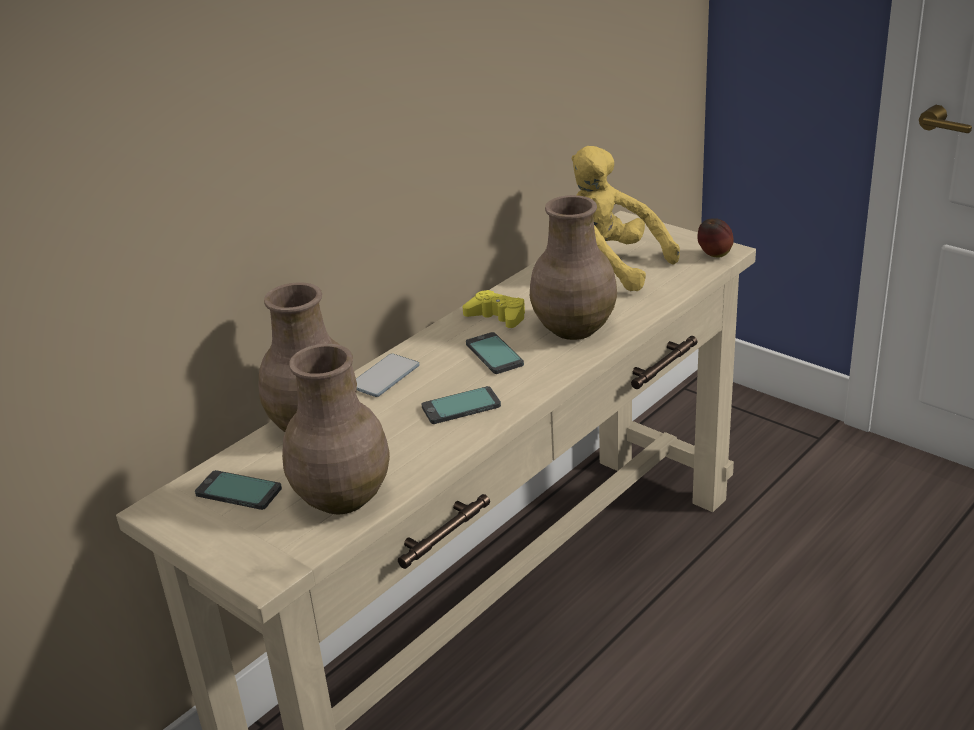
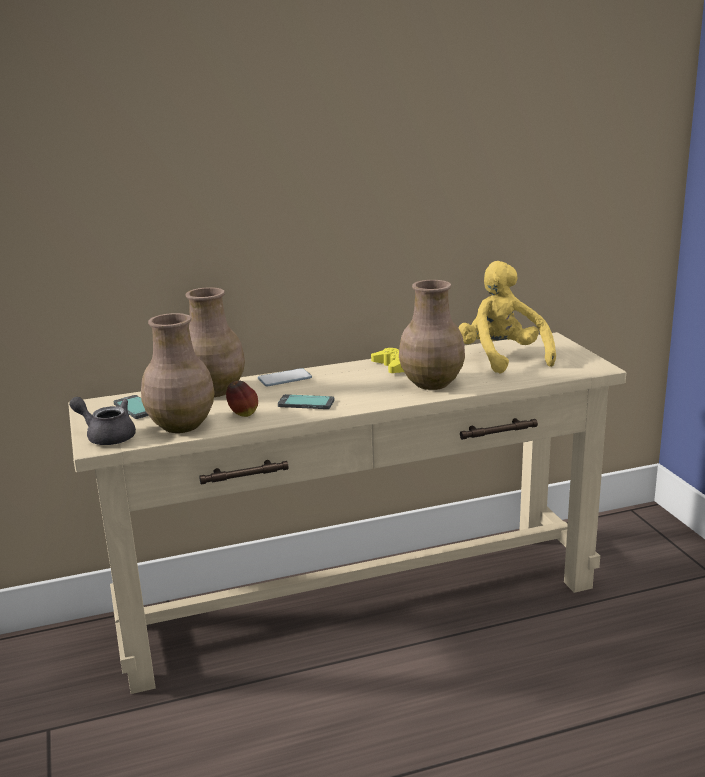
camera: 30 degrees right, 10 degrees down
(259, 552) = (107, 436): none -> grey teapot
(494, 354) = (362, 384): phone -> none
(714, 256) = (587, 368): apple -> apple (243, 415)

